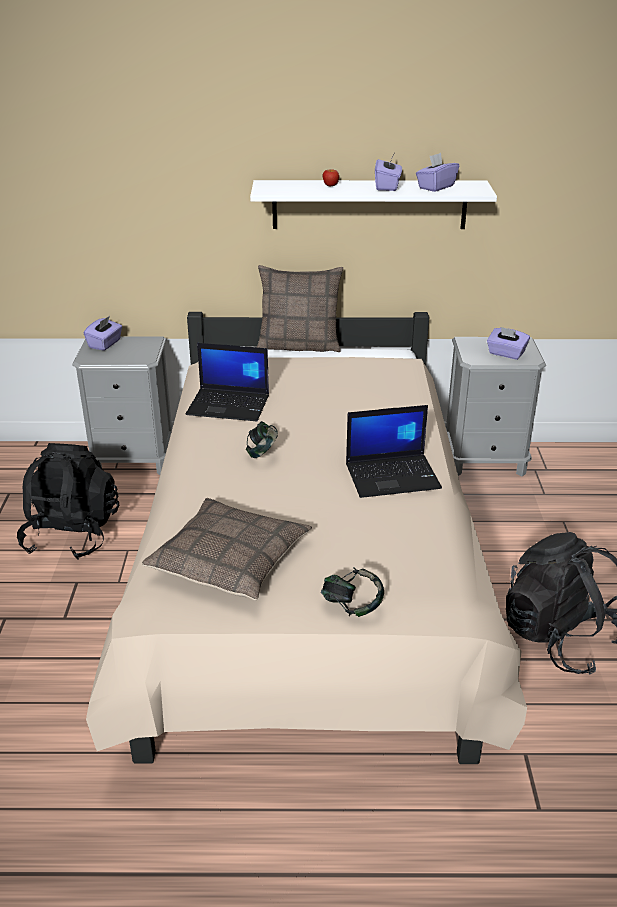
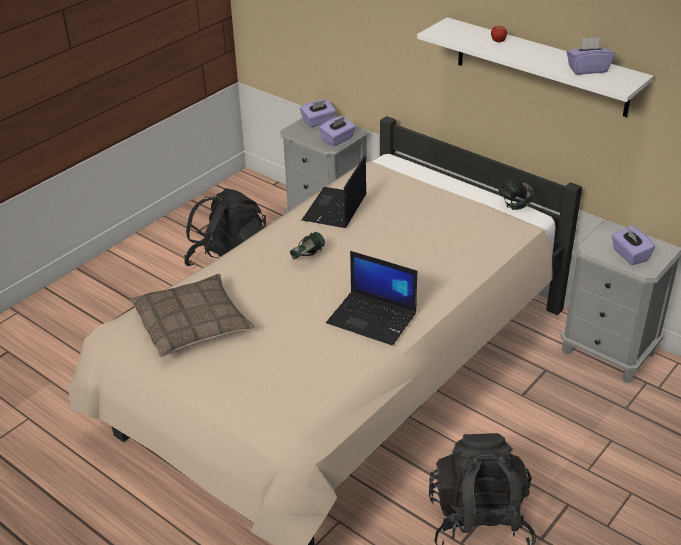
camera: 40 degrees right, 5 degrees up
(229, 405) = (335, 209): laptop -> laptop turned 60 degrees clockwise
(299, 345) = (458, 177): pillow -> none
(352, 606) = (221, 395): headphones -> headphones (514, 204)
(387, 186) = (545, 56): purple tissue box -> purple tissue box (338, 139)

